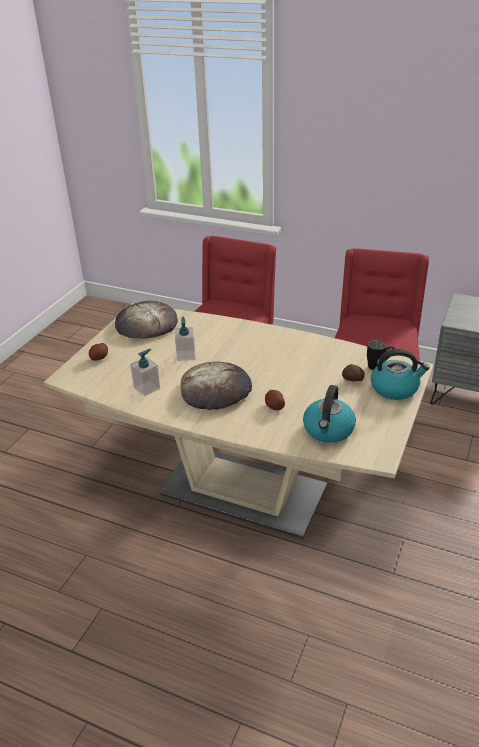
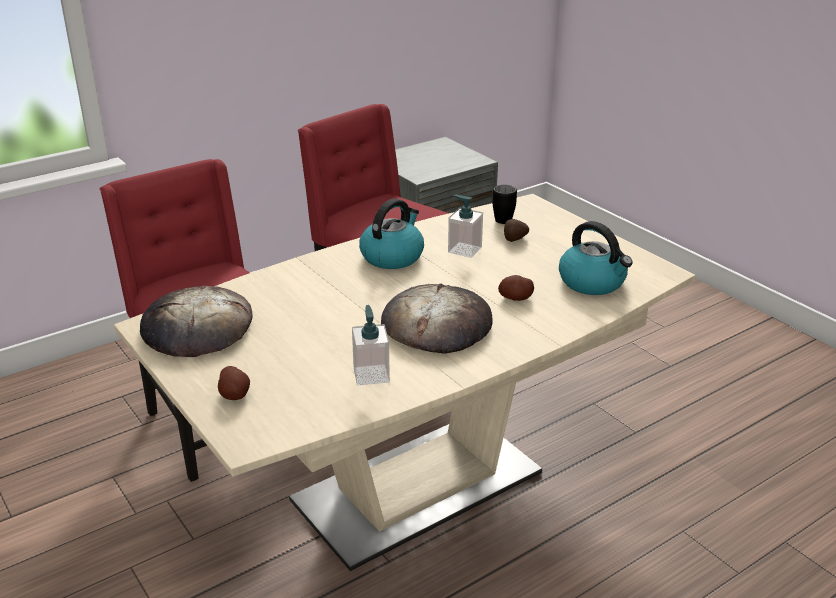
camera: 60 degrees left, 5 degrees down
(186, 355) = (327, 321): soap dispenser -> soap dispenser (464, 250)
(395, 388) = (554, 224): kettle -> kettle (392, 256)

